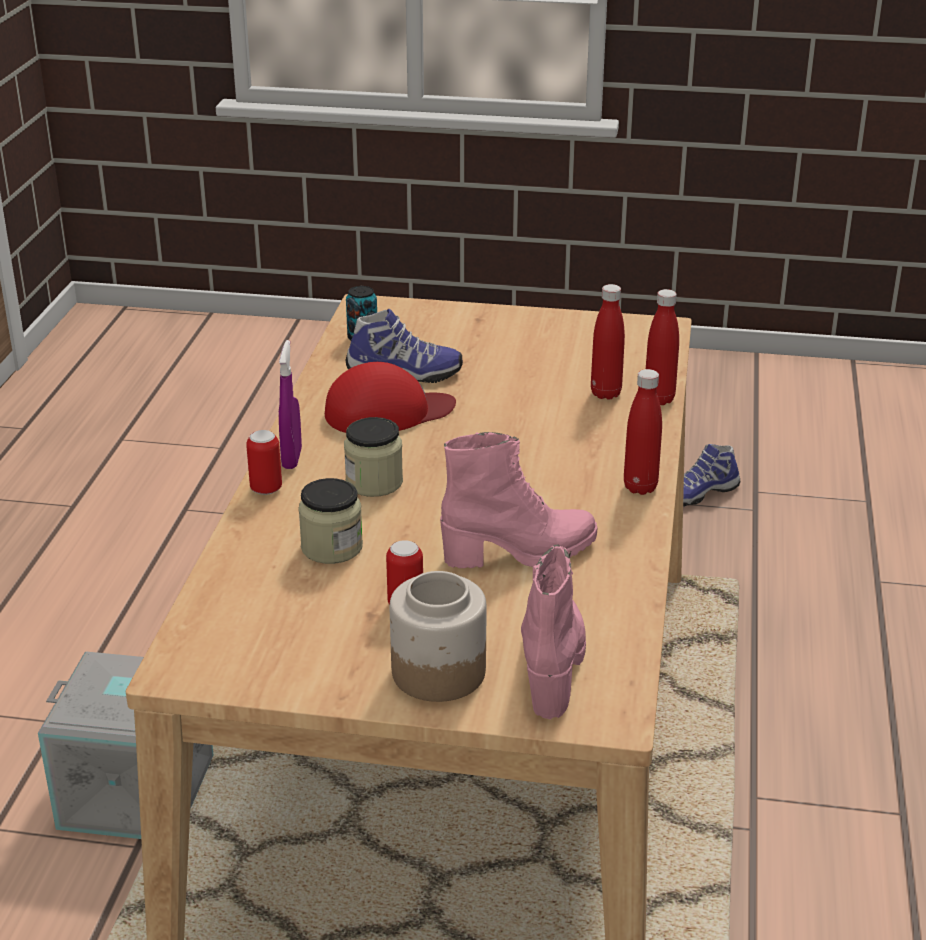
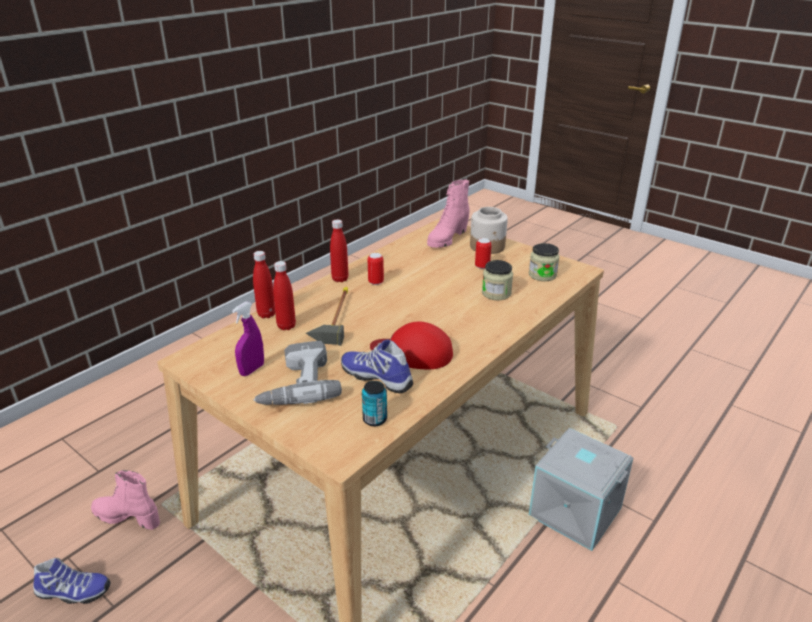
camera: 150 degrees left, 0 degrees up
(266, 489) = (510, 328): can -> can (376, 282)
(292, 458) = (487, 340): purple spray bottle -> purple spray bottle (252, 370)
(374, 482) = (454, 315): jar -> jar (542, 275)
(494, 342) = (295, 384): none -> power drill
(520, 553) = (420, 270): pink boot -> pink boot (127, 517)
(561, 424) = (333, 316): none -> hammer

